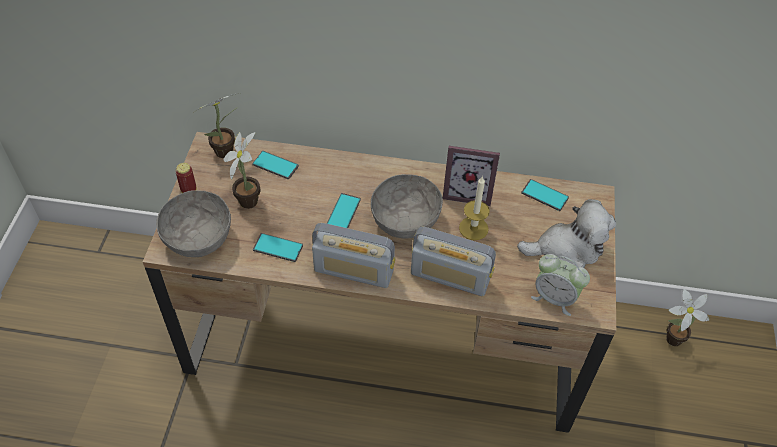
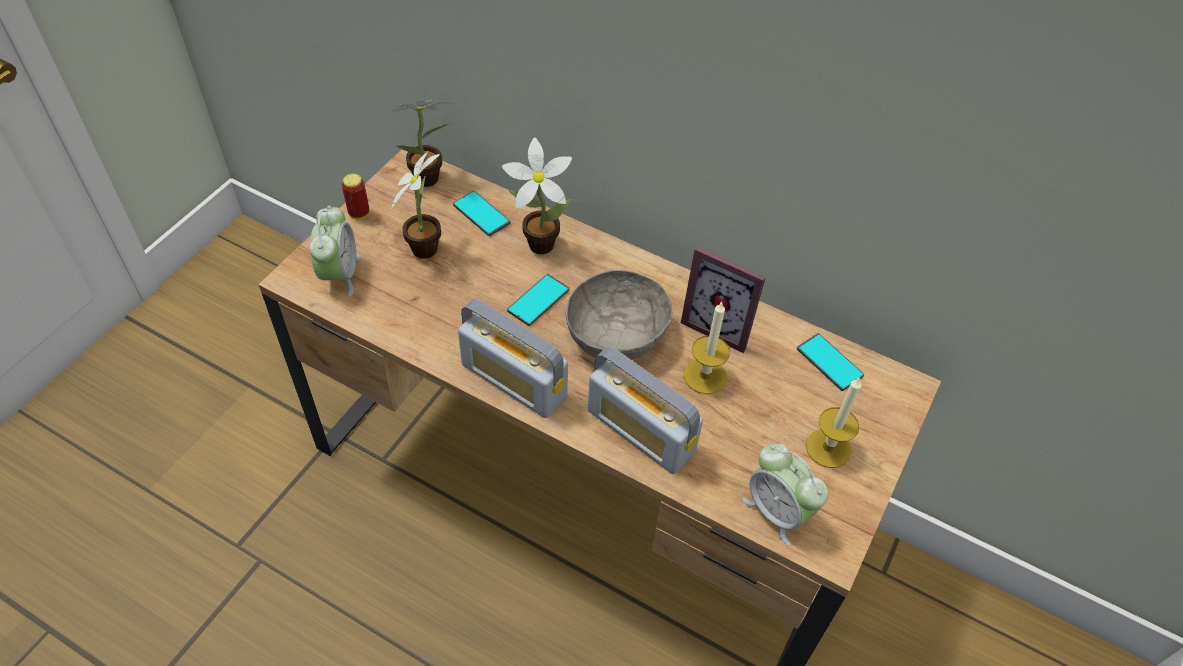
camera: 20 degrees right, 0 degrees up
(198, 237) = (339, 274): grey bowl -> alarm clock
(278, 248) = (431, 320): phone -> none
(567, 249) = (828, 448): plush toy -> candle
(670, 339) = (984, 632): potted plant -> potted plant (537, 243)

